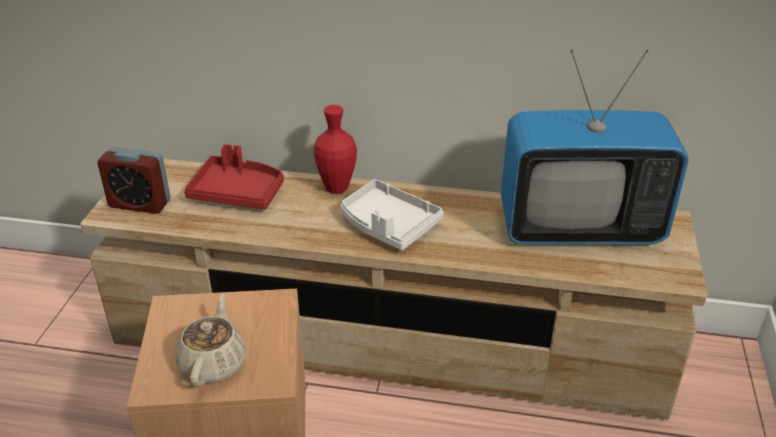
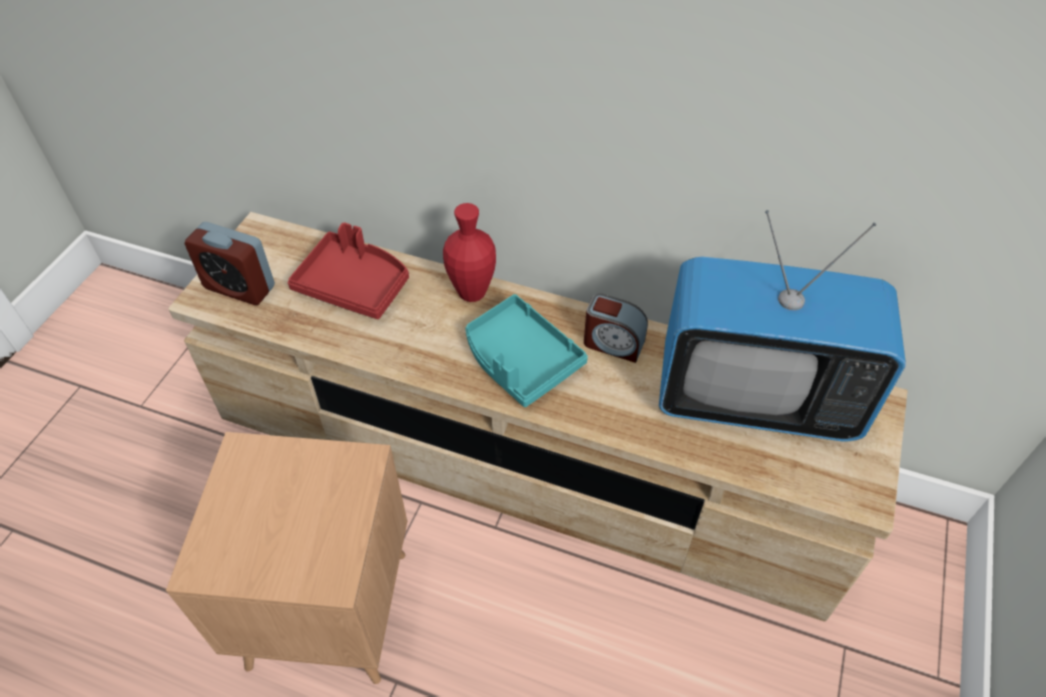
camera: 10 degrees right, 15 degrees up
(214, 363) = (272, 543): beige teapot -> none
(388, 225) = (520, 360): white tray -> turquoise tray
(459, 207) = (613, 343): none -> alarm clock

